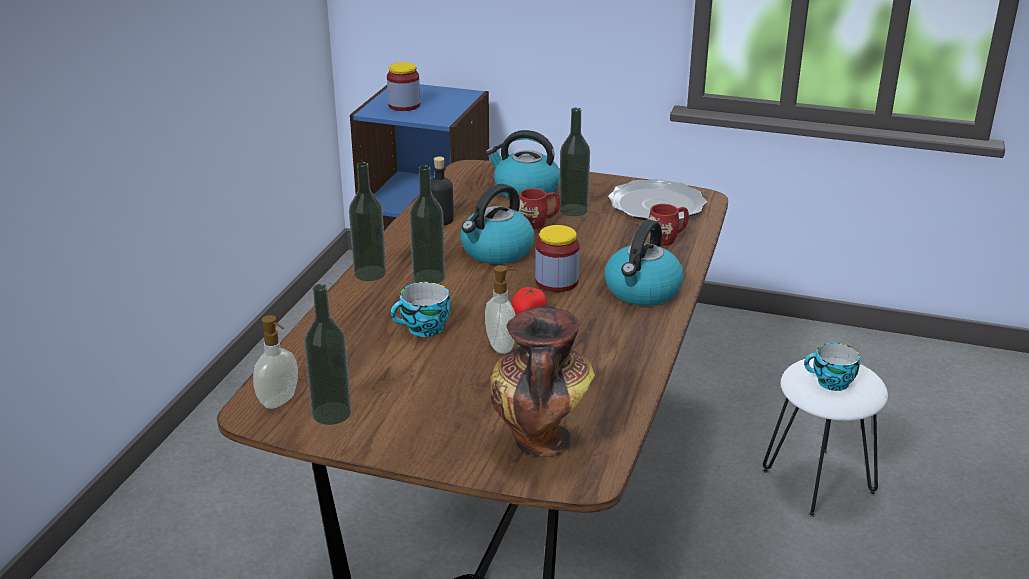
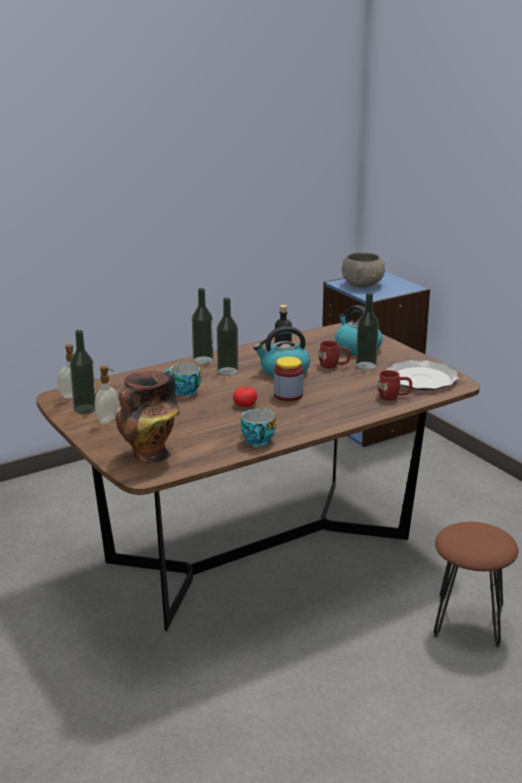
camera: 40 degrees right, 5 degrees down
(404, 105) = (363, 284): jar -> grey bowl
(502, 346) = (206, 412): soap dispenser -> soap dispenser (108, 420)
(642, 291) = (326, 415): kettle -> none
(819, 482) = (468, 623): white stool -> brown stool
(830, 383) = (468, 539): cup -> cup (256, 440)

